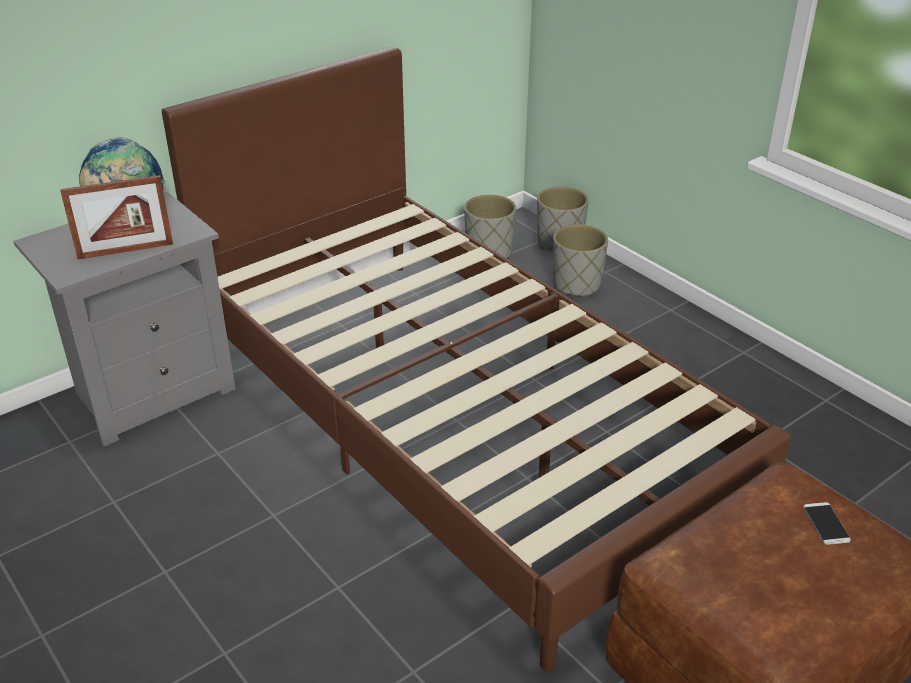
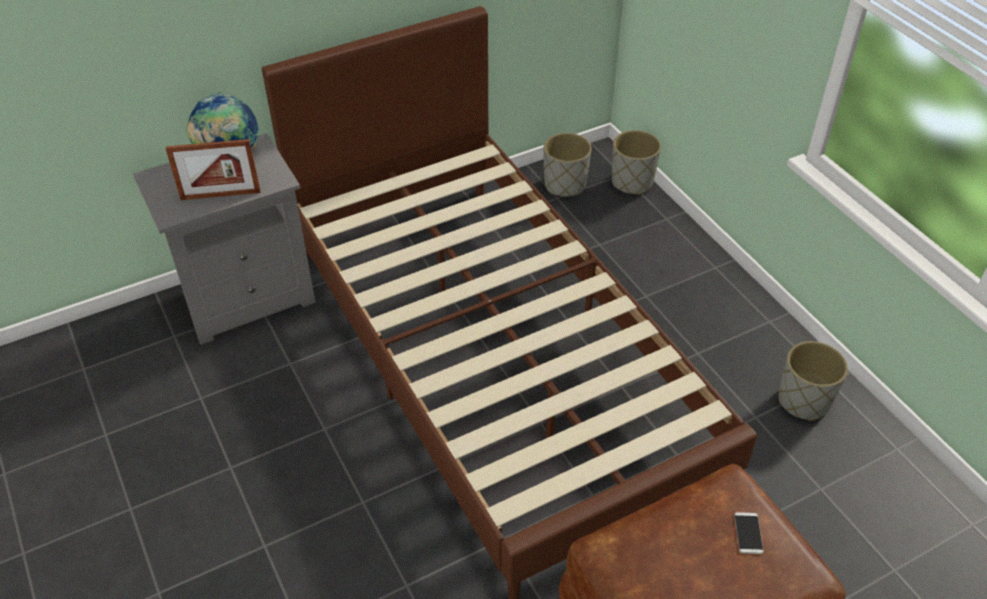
camera: 10 degrees right, 10 degrees up
(577, 284) = (636, 230): grey planter -> grey planter (804, 401)

